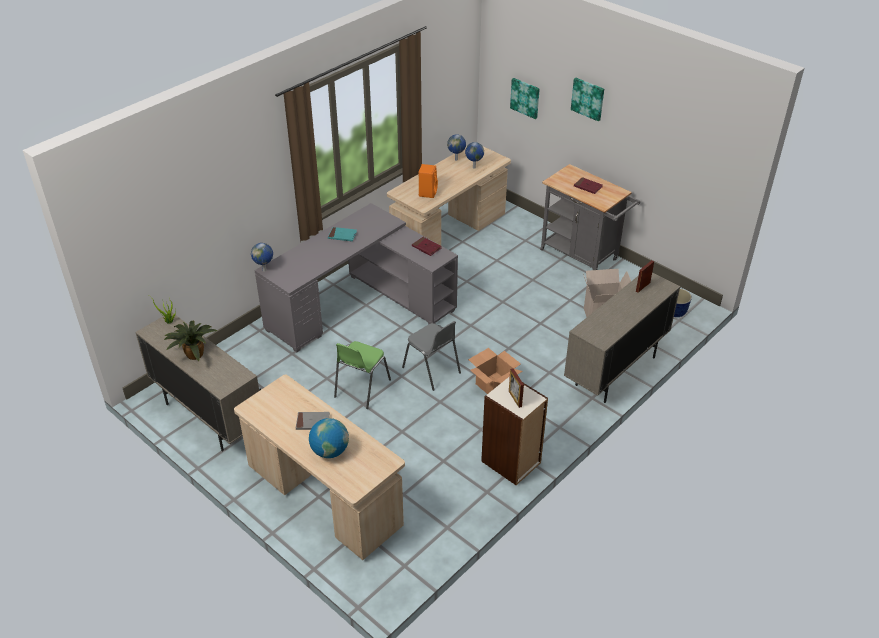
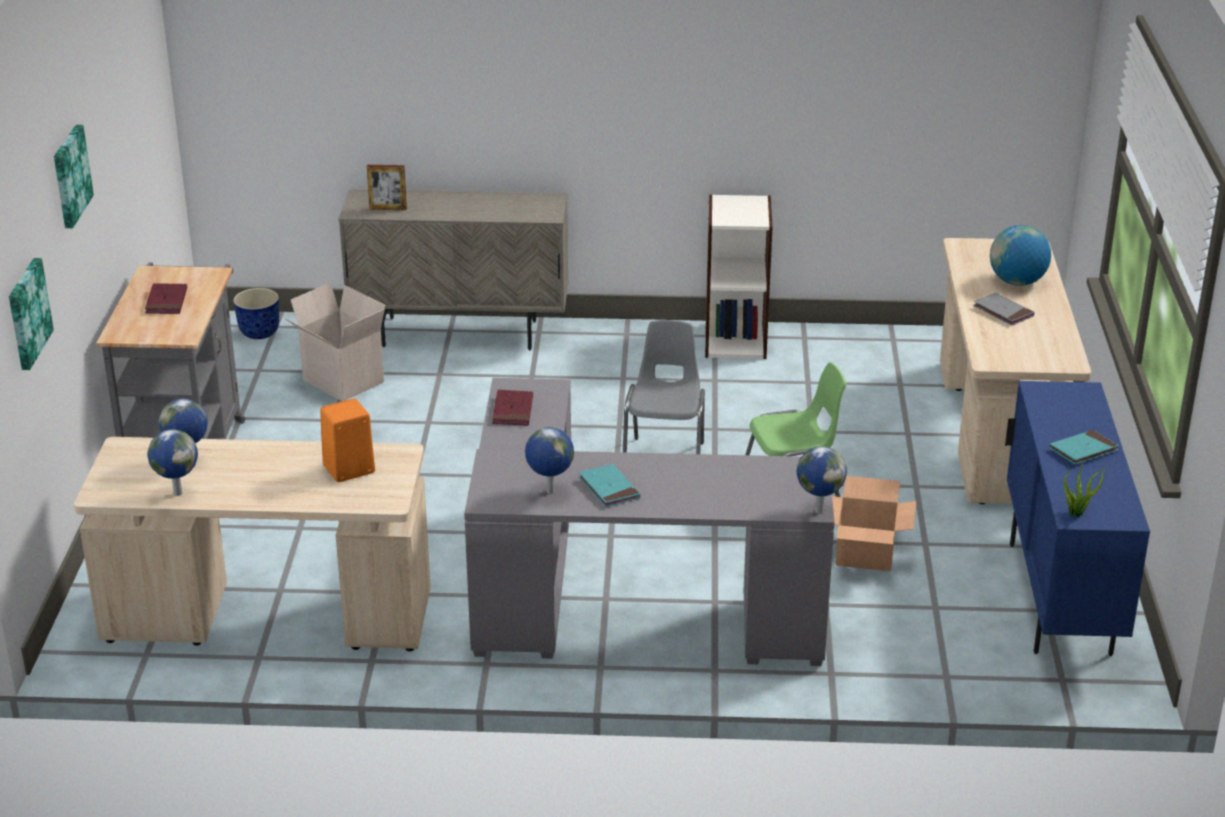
camera: 130 degrees left, 10 degrees down
(193, 354) = (1083, 450): potted plant -> turquoise book
(208, 417) = (1059, 599): beige cabinet -> blue cabinet
(358, 223) = (549, 492): none -> globe
(494, 385) = (620, 404): cardboard box -> cardboard box (866, 553)
(515, 399) = (744, 209): picture frame -> none

